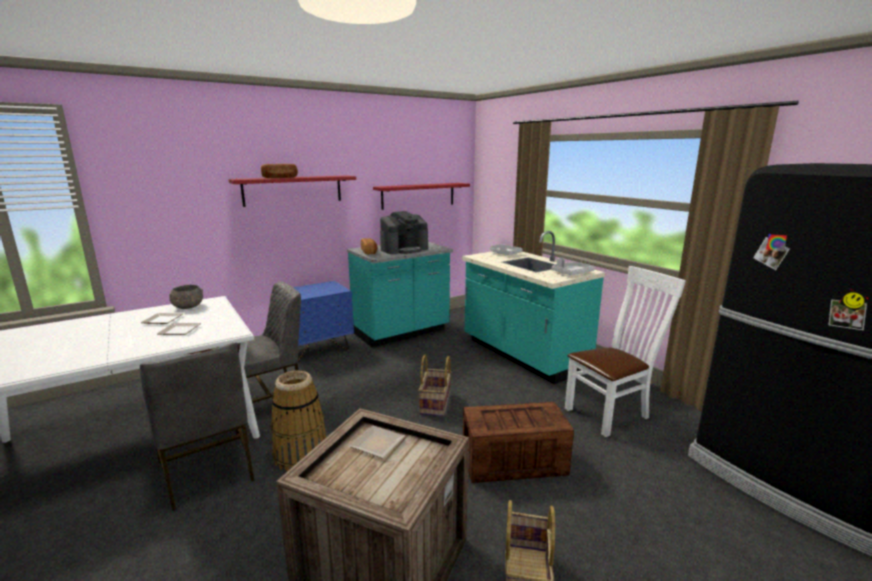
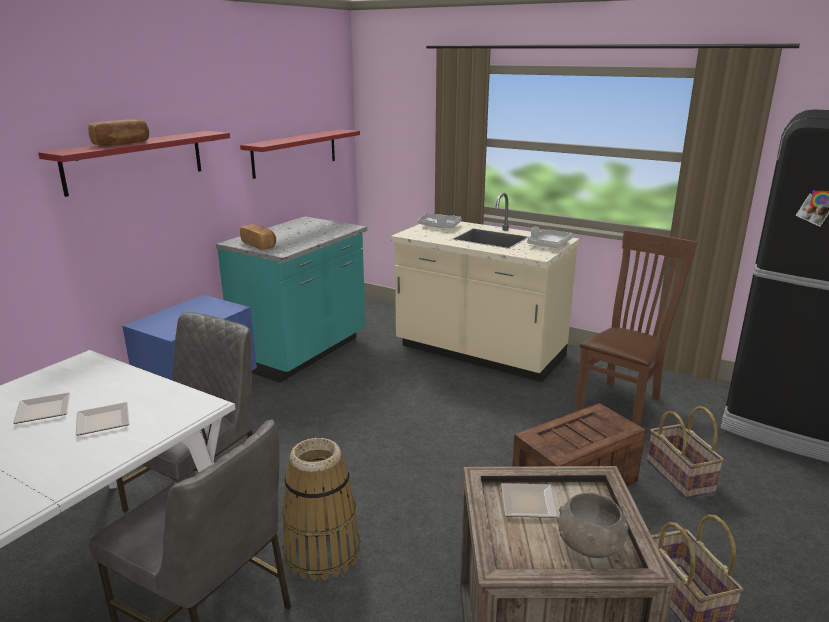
camera: 25 degrees left, 5 degrees up
(187, 307) = (54, 380): grey bowl -> grey bowl (590, 546)
(404, 249) = (303, 235): coffee machine -> none
(436, 403) = (433, 438): basket -> basket (681, 476)
(522, 355) = (479, 353): turquoise counter -> beige counter
(611, 413) = (622, 401): white chair -> brown chair

